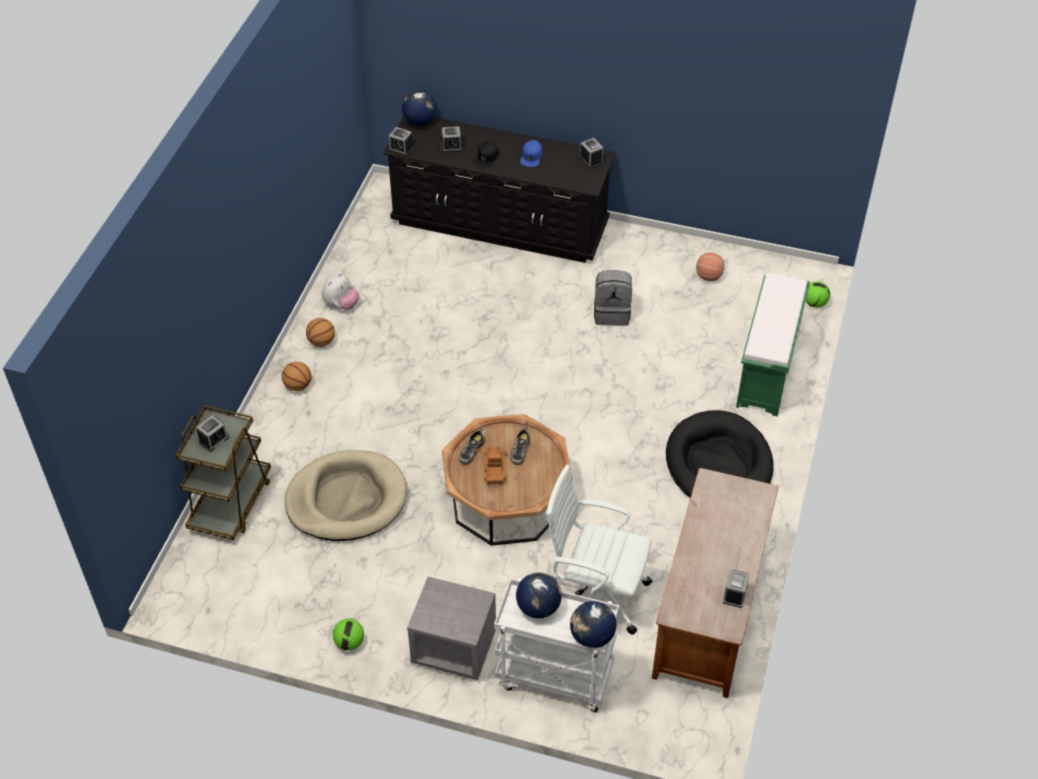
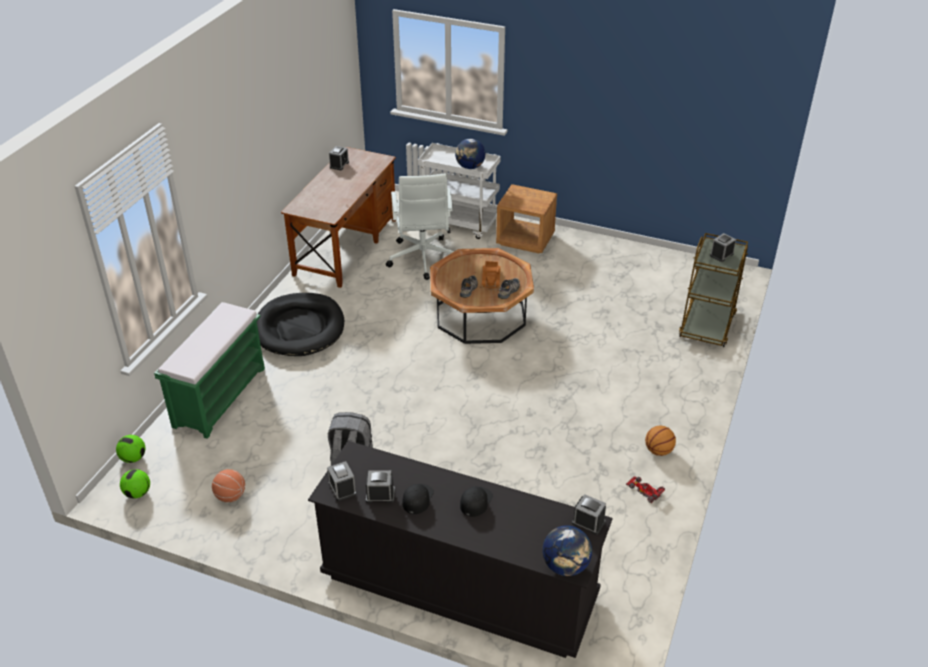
camera: 175 degrees left, 10 degrees down
(297, 386) = (673, 410): basketball -> none
(341, 304) = (644, 490): plush toy -> toy car
(346, 499) = (611, 322): beige dog bed -> none
(349, 642) = (597, 245): football -> football (138, 493)
(451, 146) = (521, 521): alarm clock -> alarm clock (380, 495)
(453, 648) = (526, 239): grey nightstand -> brown nightstand
(531, 156) = (417, 498): blue cap -> black cap
(592, 637) = (438, 154): globe -> none
(595, 595) = (423, 259): white office chair -> white office chair turned 60 degrees clockwise

